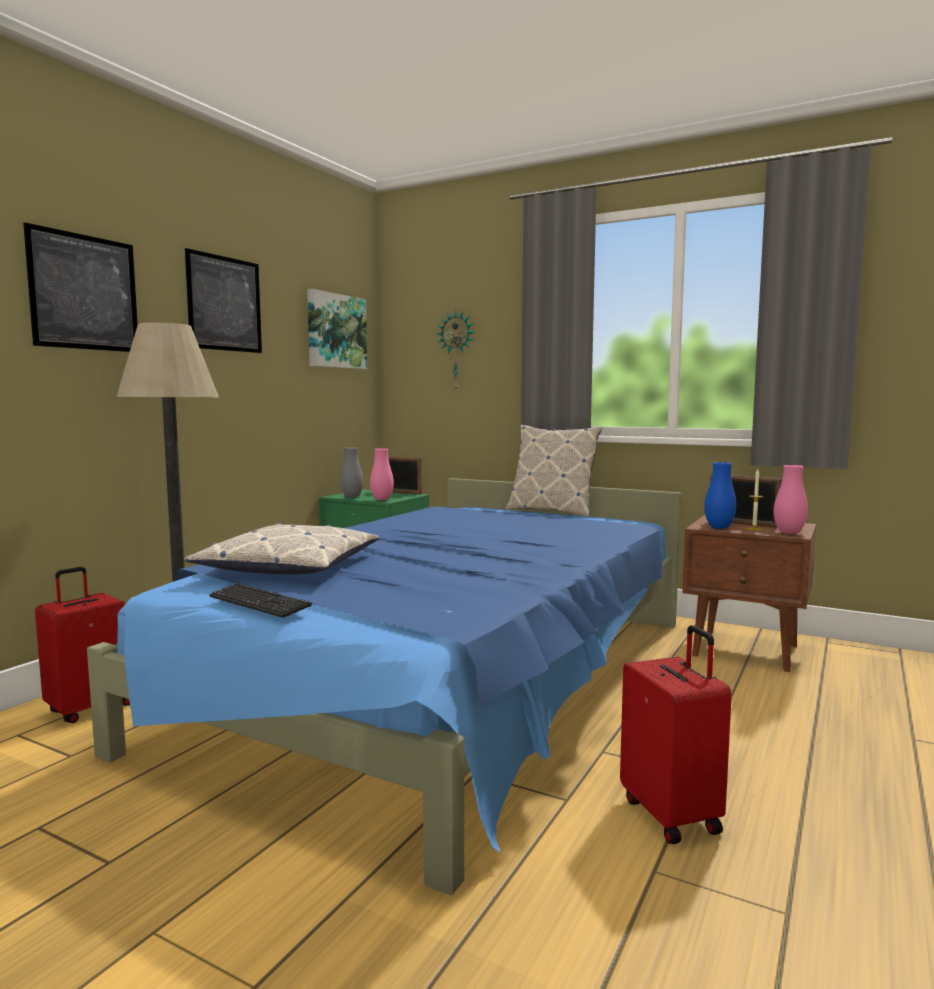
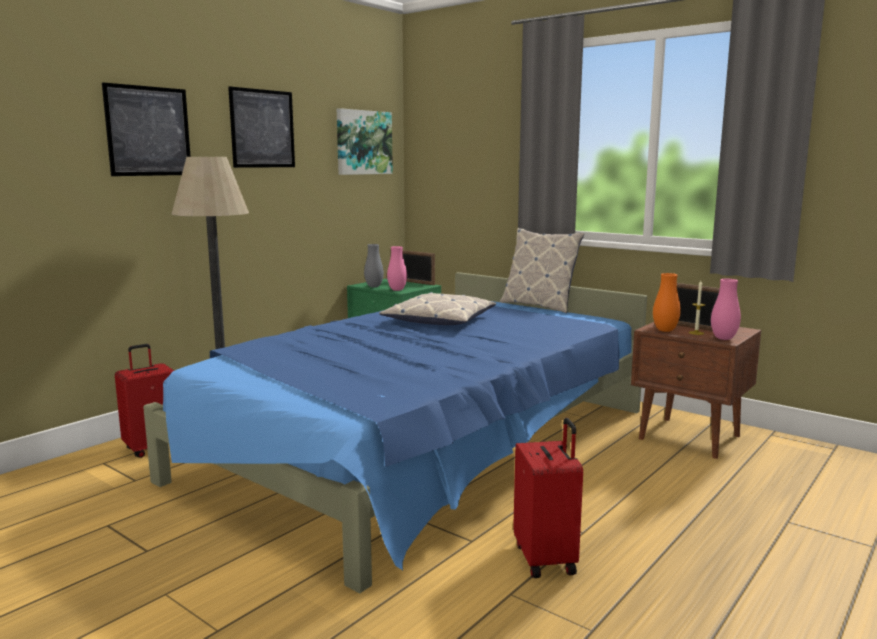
camera: 10 degrees right, 5 degrees up
(259, 603) = (252, 382): keyboard -> none
(290, 566) = (289, 352): pillow -> pillow (440, 320)
(457, 351) = (468, 159): wall clock -> none
(719, 528) = (665, 330): blue vase -> orange vase

